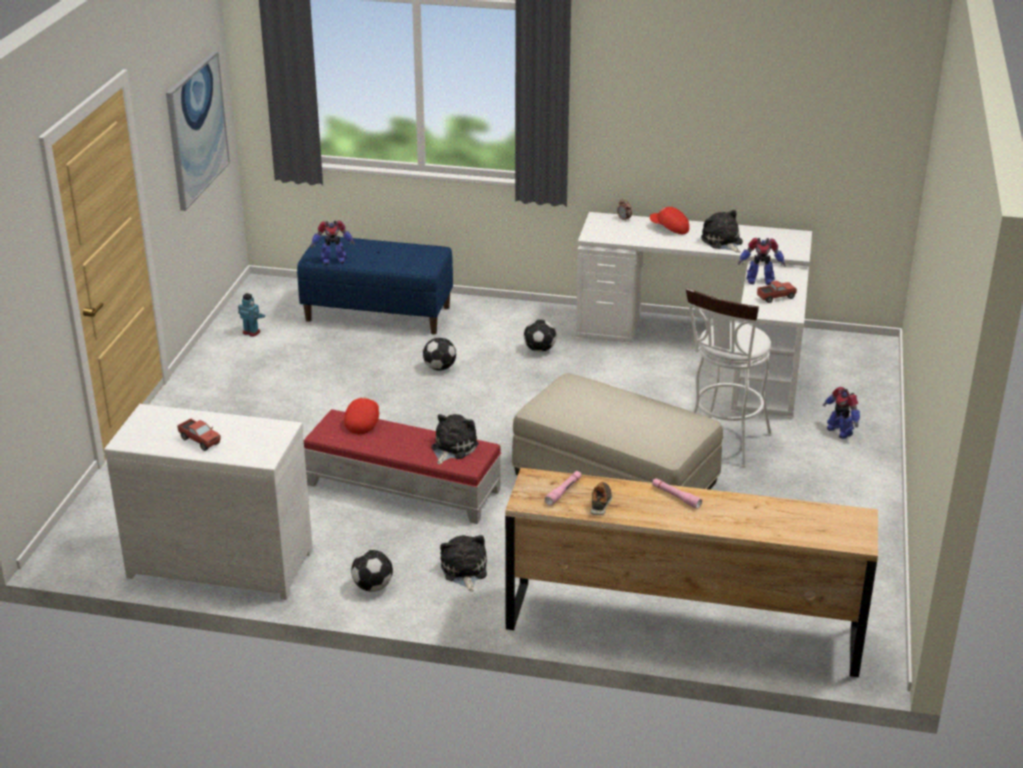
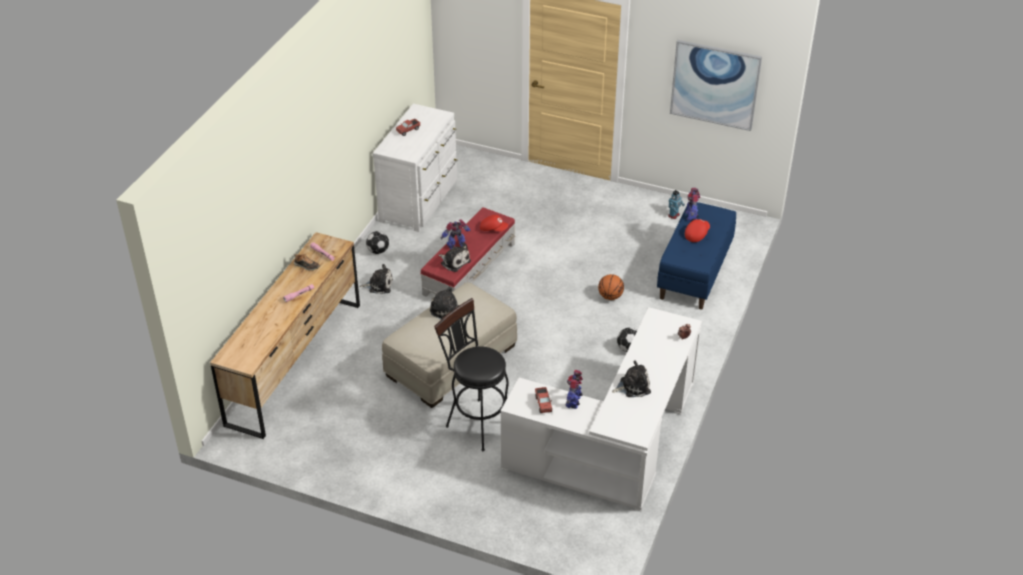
camera: 100 degrees right, 10 degrees up
(440, 368) = (610, 296): football -> basketball
(595, 418) = (447, 311): none -> plush toy
(669, 229) = (662, 360): red cap -> red cap (696, 234)
(723, 445) = (476, 422): white stool -> black stool
(839, 431) = (477, 492): toy robot -> toy robot (457, 246)

